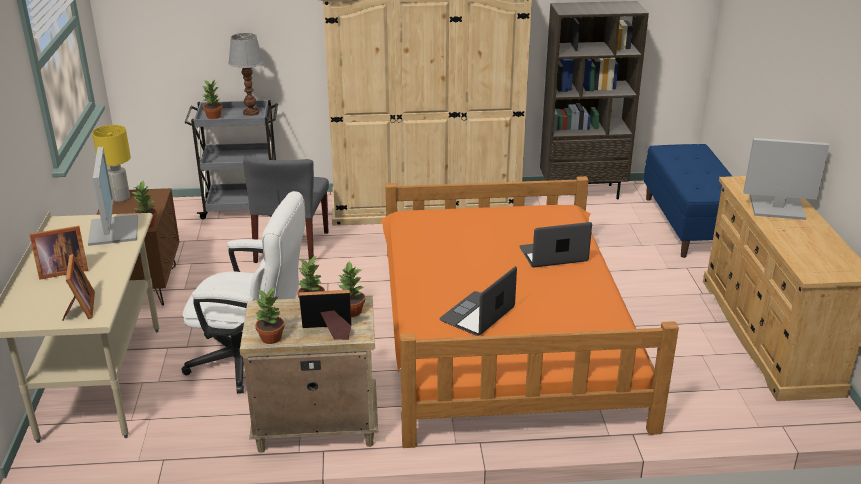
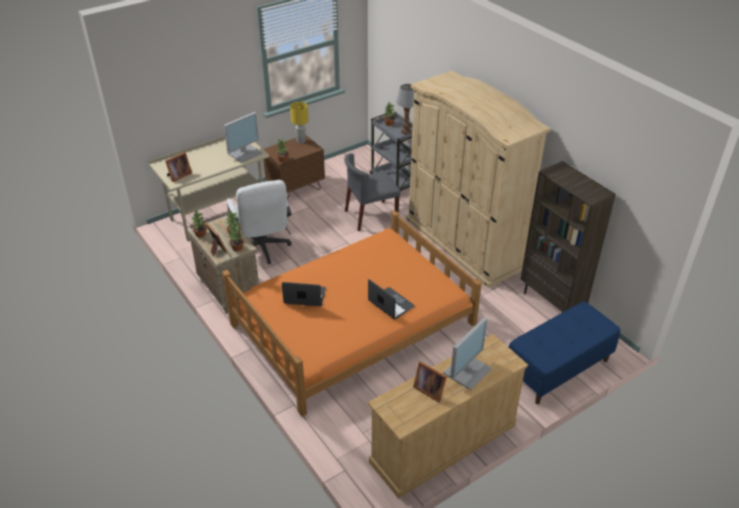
camera: 60 degrees right, 10 degrees up
(61, 270) = (203, 157): picture frame -> picture frame (429, 389)
(776, 207) = (467, 370): monitor -> monitor turned 60 degrees clockwise

